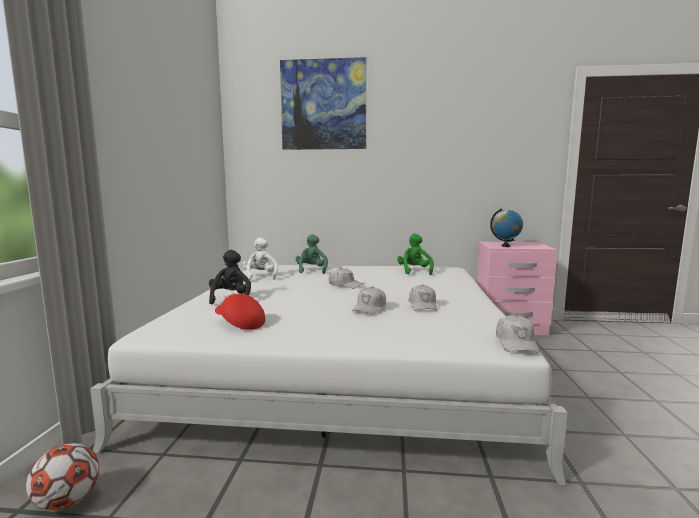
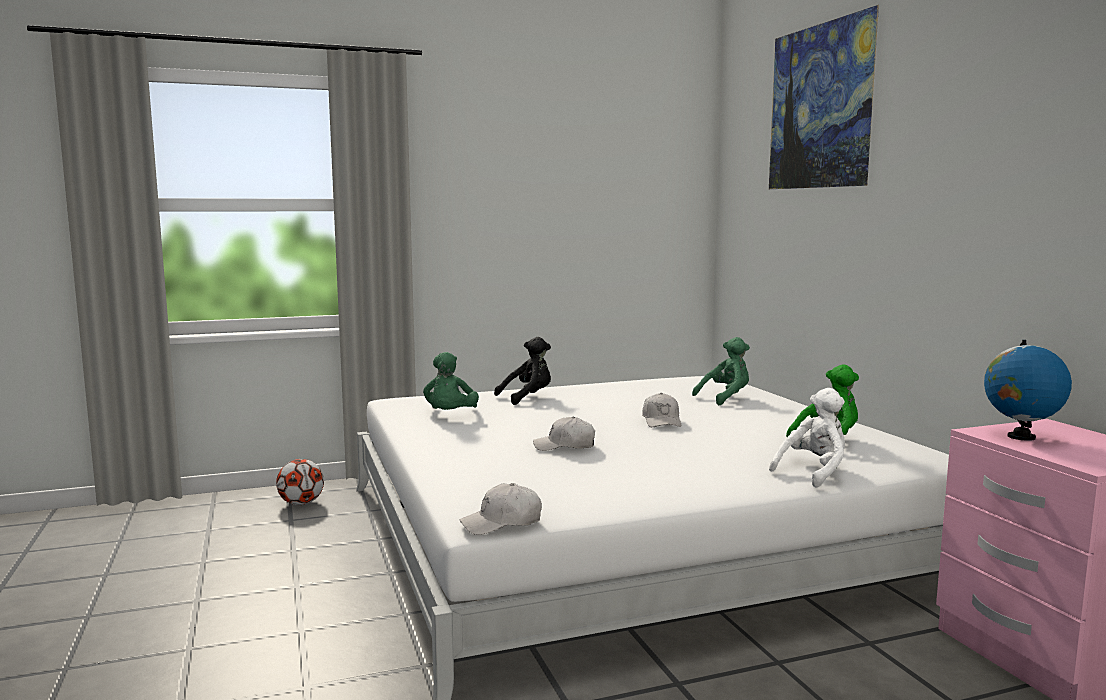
camera: 65 degrees right, 0 degrees up
(239, 324) = (450, 415): red cap -> green plush toy
(260, 277) = (646, 387): white plush toy -> white plush toy (814, 472)
(423, 305) = (621, 468): white cap -> none

